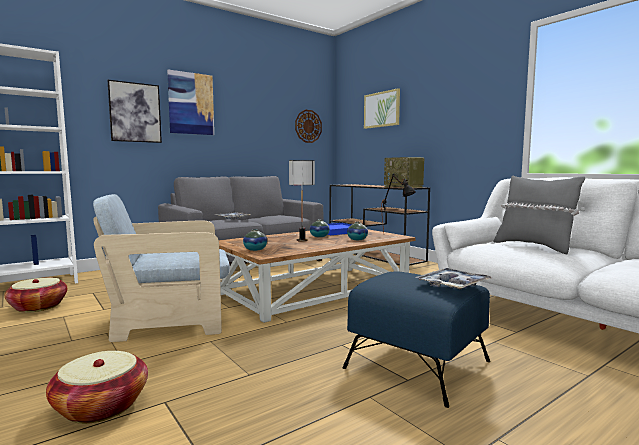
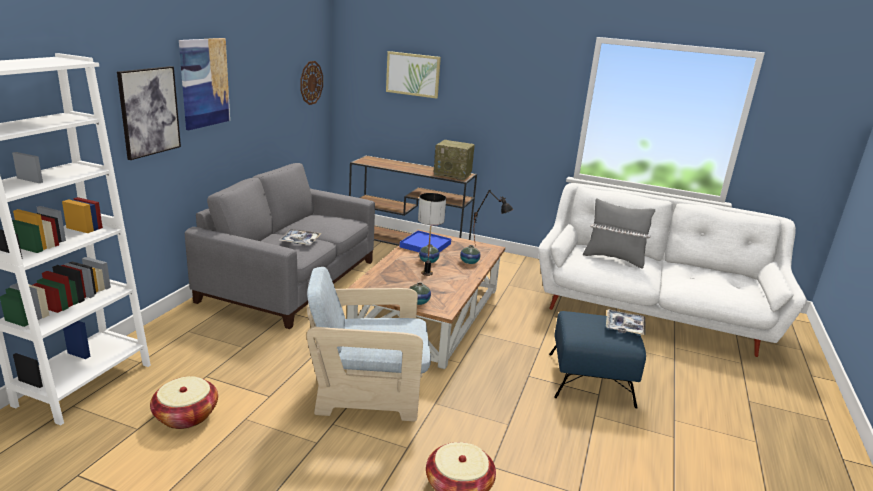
camera: 35 degrees left, 15 degrees up
(171, 322) = (368, 393): beige armchair -> beige armchair turned 45 degrees clockwise

